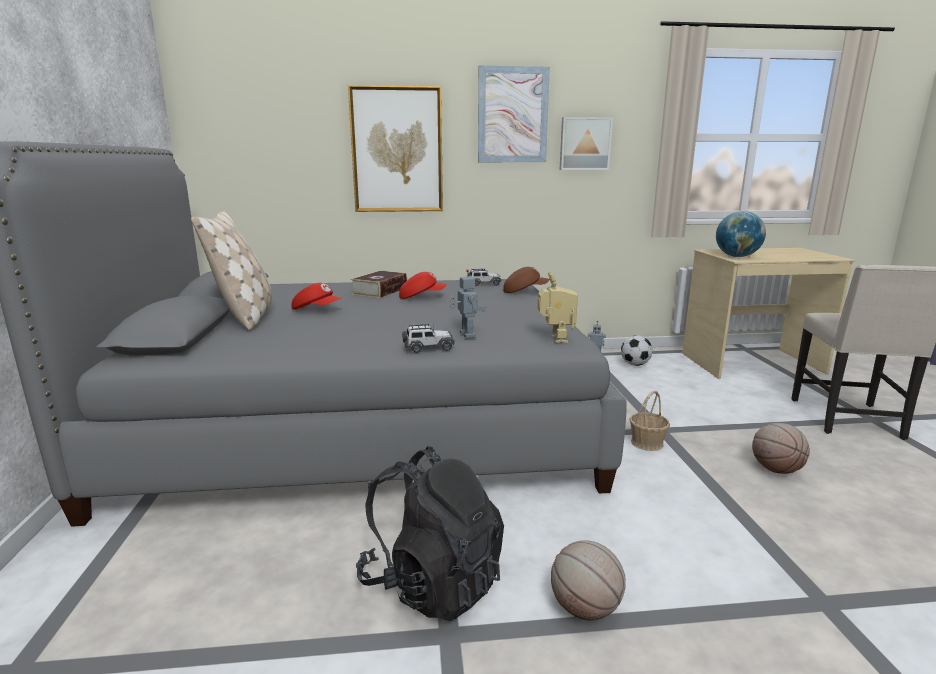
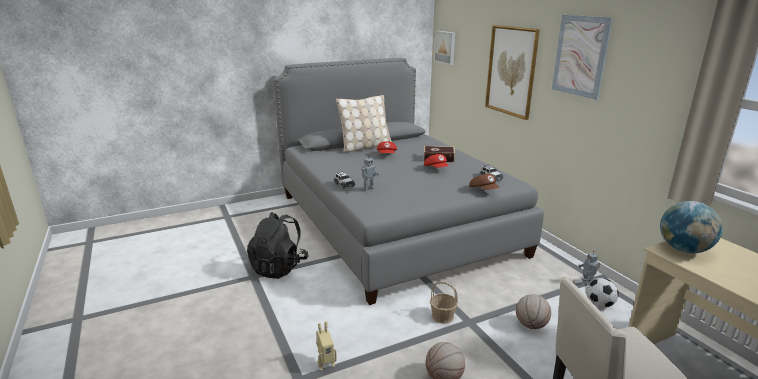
camera: 70 degrees right, 5 degrees up
(555, 339) = (378, 208): toy robot -> toy robot (325, 363)
(584, 144) = (632, 90): picture -> picture (445, 47)
(585, 609) = (274, 305): basketball -> basketball (531, 325)

